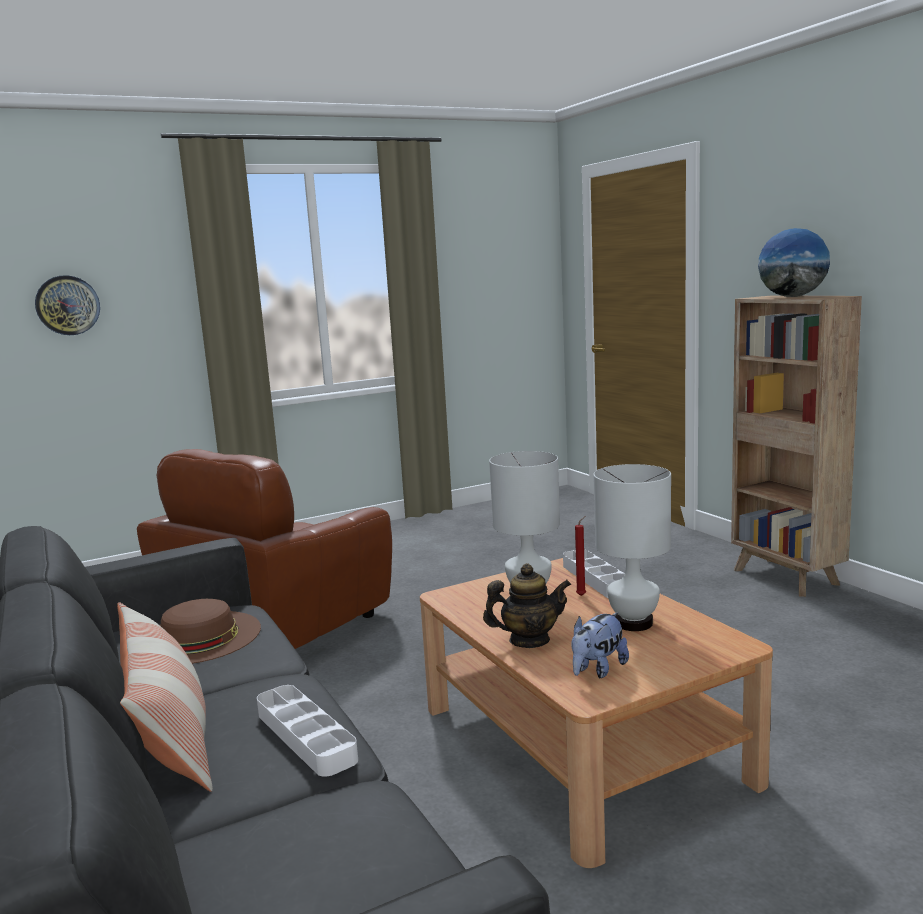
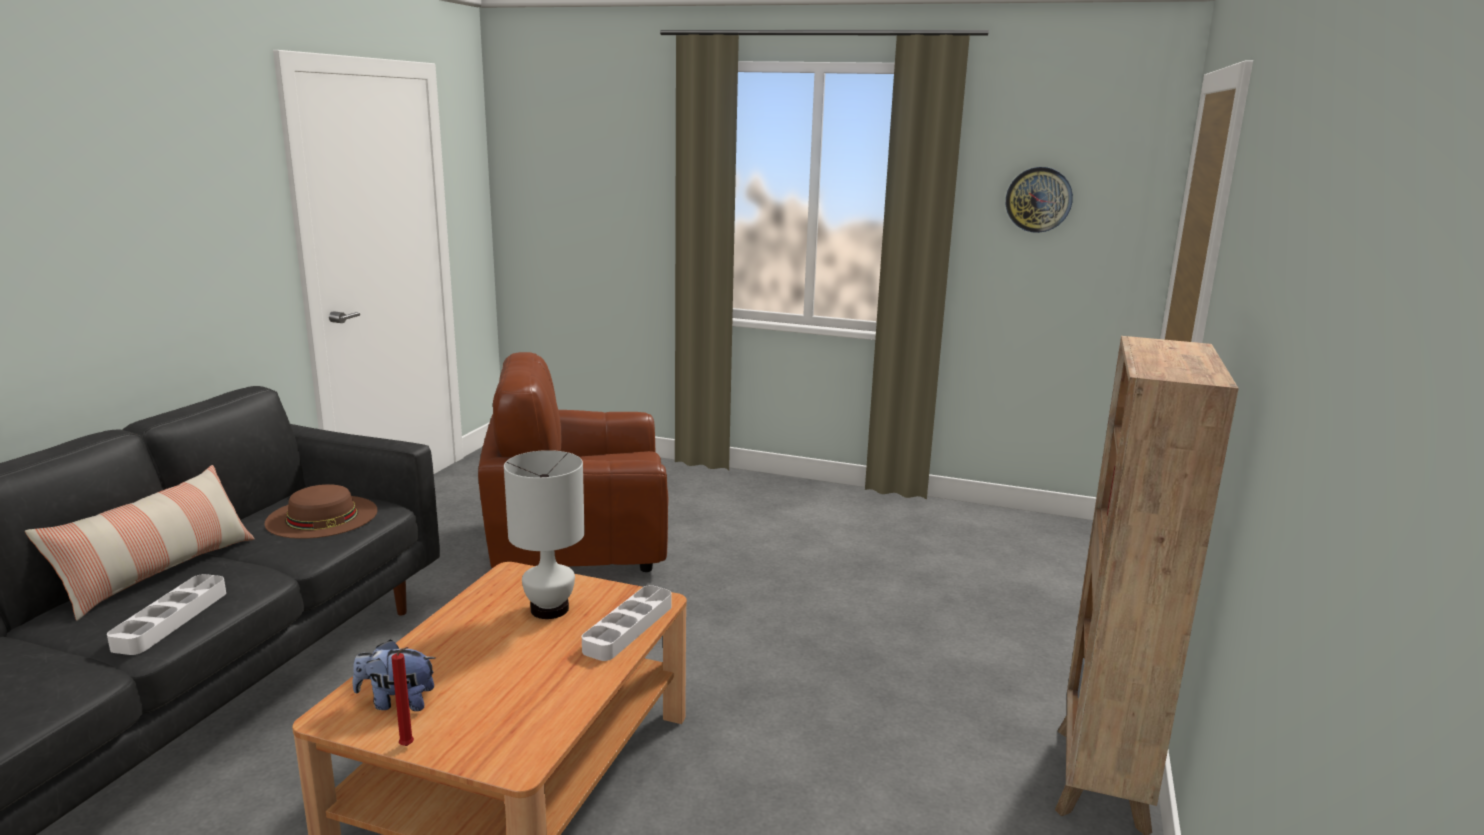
camera: 45 degrees right, 5 degrees up
(67, 305) = (576, 193): wall clock -> wall clock (1038, 199)
(529, 641) = (439, 646): teapot -> none
(582, 595) = (575, 635): red candle -> red candle (409, 746)
(633, 622) = (528, 685): white table lamp -> none
(792, 296) = (1175, 356): globe -> none

